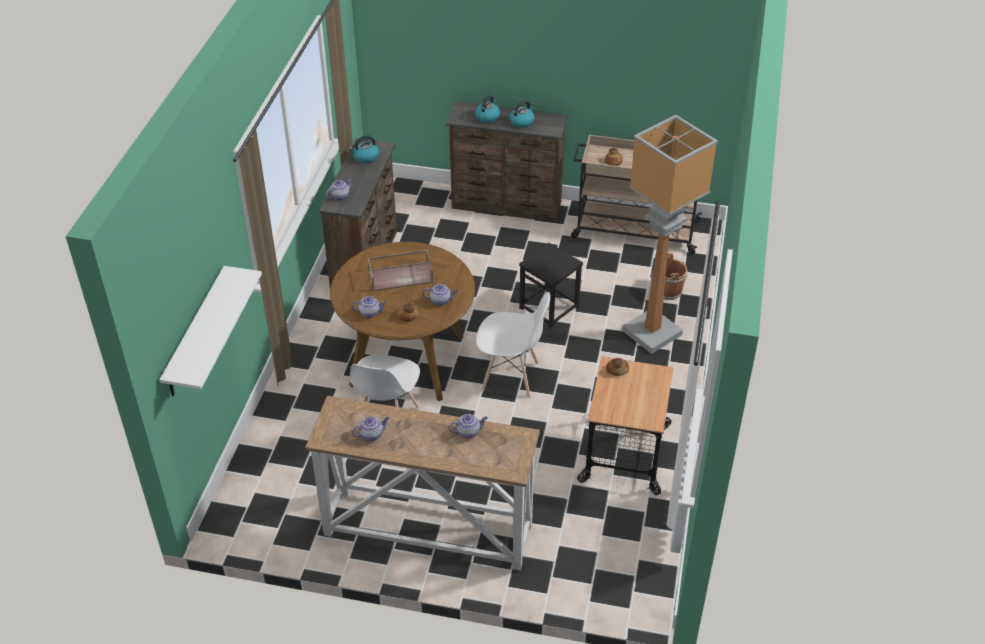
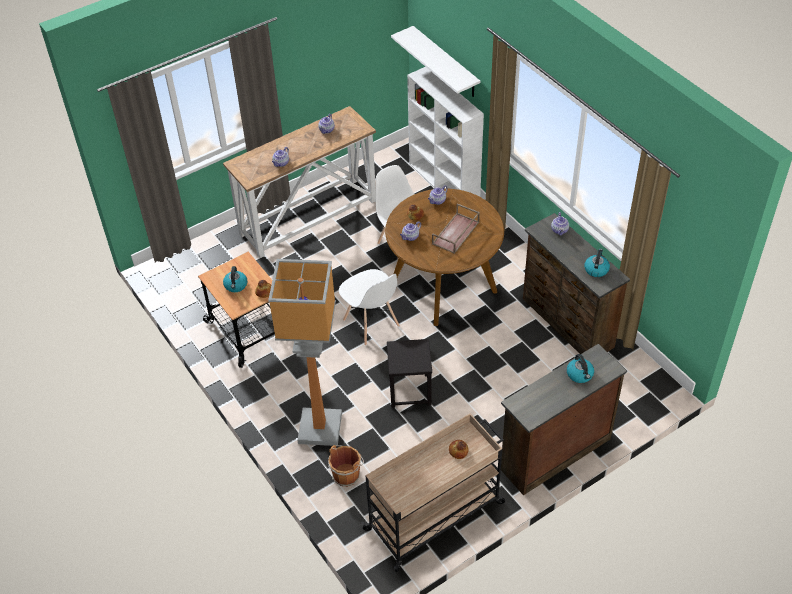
camera: 135 degrees right, 5 degrees up
(254, 452) = (444, 183): none -> white bookcase
(511, 377) = (371, 323): white chair -> white chair turned 90 degrees counterclockwise
(522, 122) = (549, 391): kettle -> kettle (236, 285)

